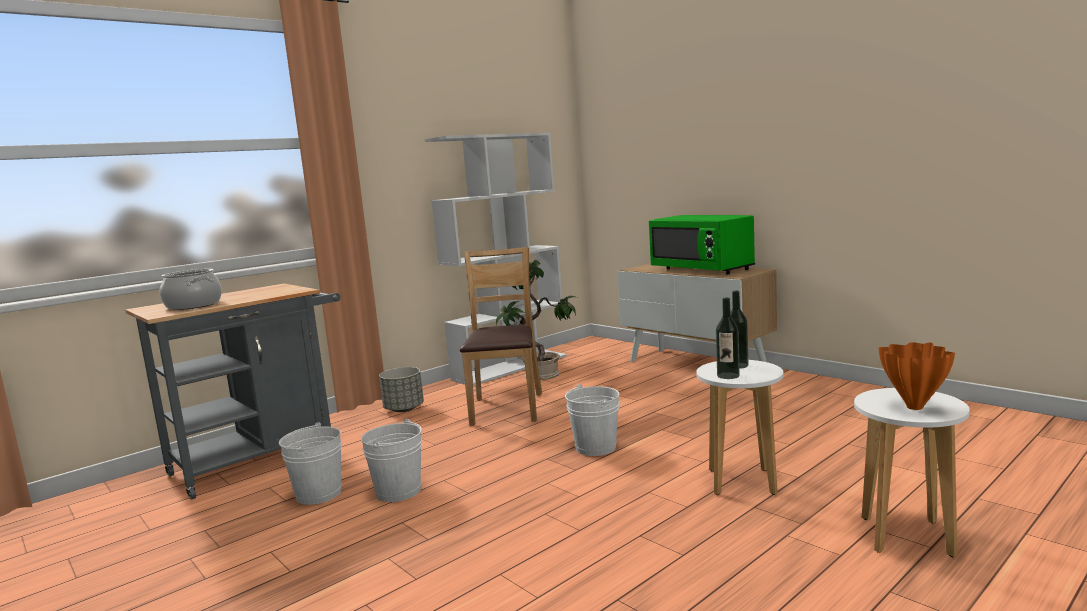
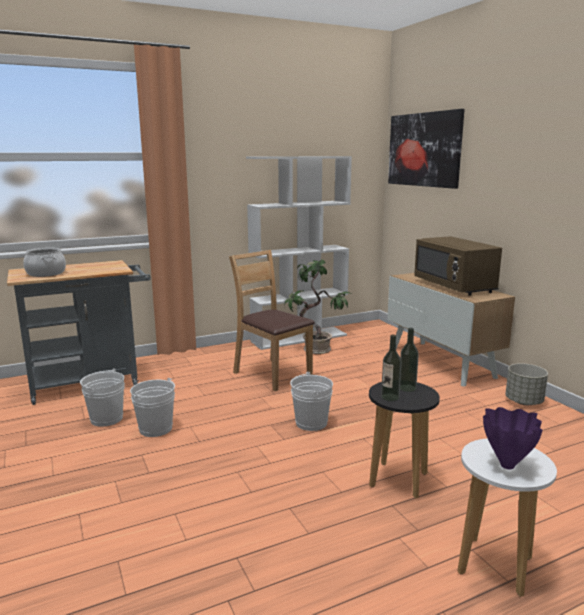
camera: 15 degrees right, 5 degrees up
(404, 409) = (203, 360): grey planter -> grey planter (523, 401)
(506, 408) = (272, 374): brown chair -> brown chair turned 60 degrees counterclockwise
(631, 120) = (424, 149): none -> picture
(702, 269) = (454, 286): green microwave -> brown microwave
(741, 482) = (398, 480): white stool -> black stool
(914, 407) = (506, 466): orange vase -> purple vase

